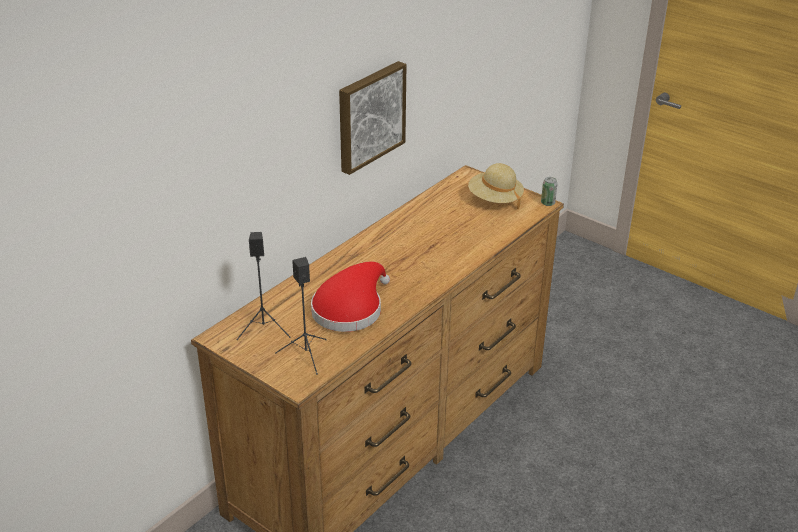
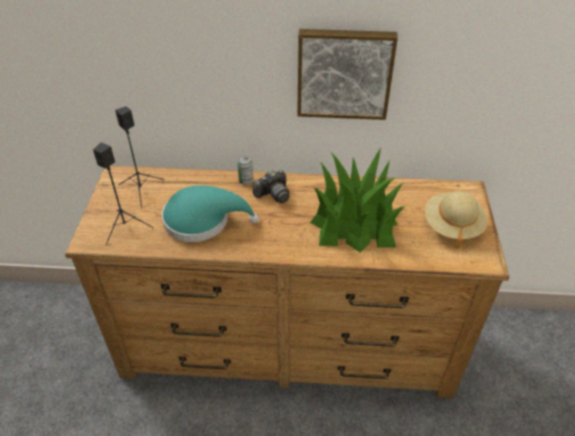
camera: 55 degrees right, 10 degrees up
(350, 309) = (202, 220): red hat -> turquoise hat
(362, 260) = (273, 194): none -> camera
(442, 237) = (354, 222): none -> potted plant
(548, 203) = (493, 265): can -> can (246, 181)

